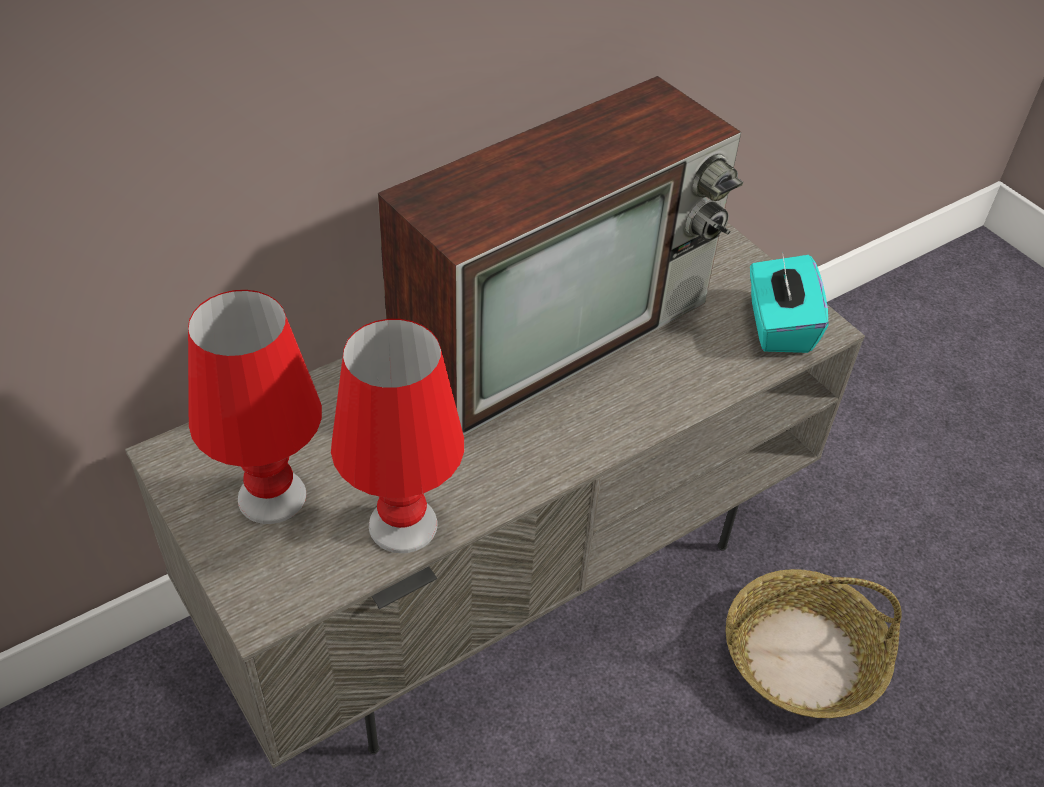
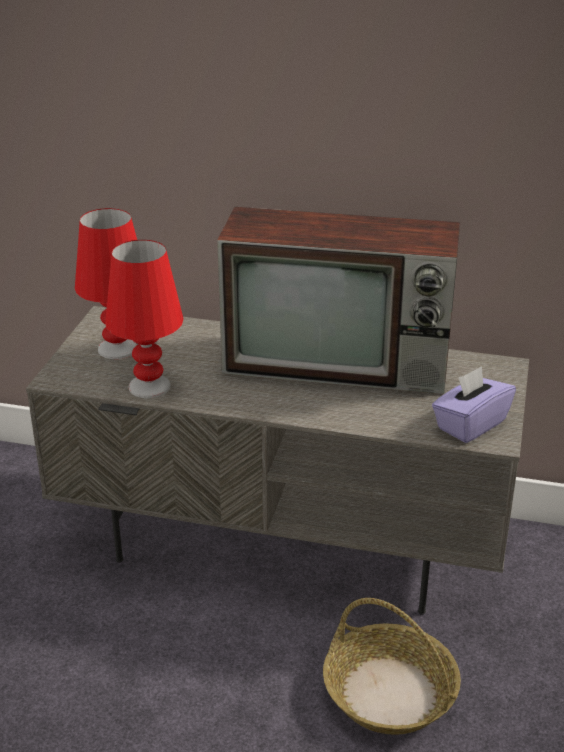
camera: 50 degrees right, 15 degrees down
(778, 326) = (470, 424): turquoise tissue box -> purple tissue box

